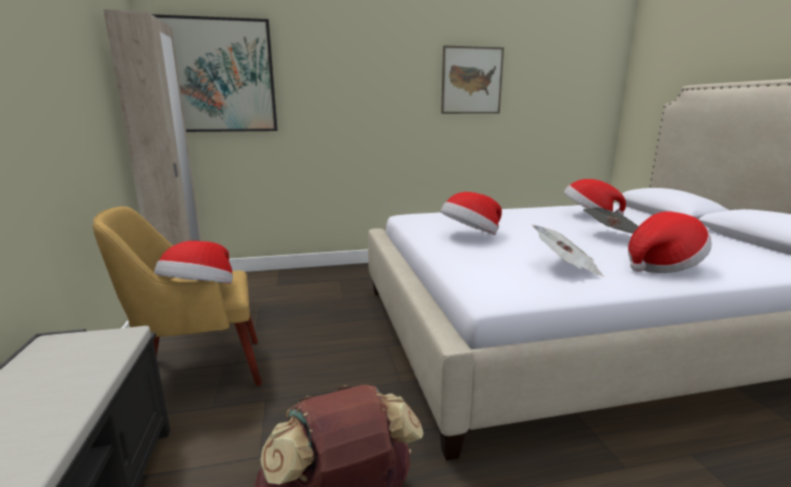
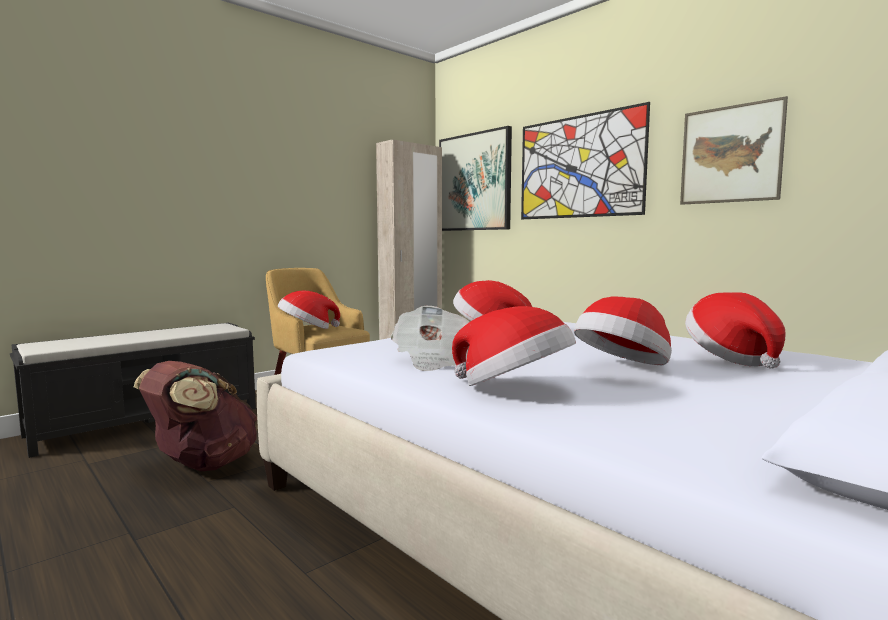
camera: 60 degrees right, 10 degrees down
(354, 75) = (579, 167): none -> picture
(612, 236) = (623, 368): newspaper -> hat

